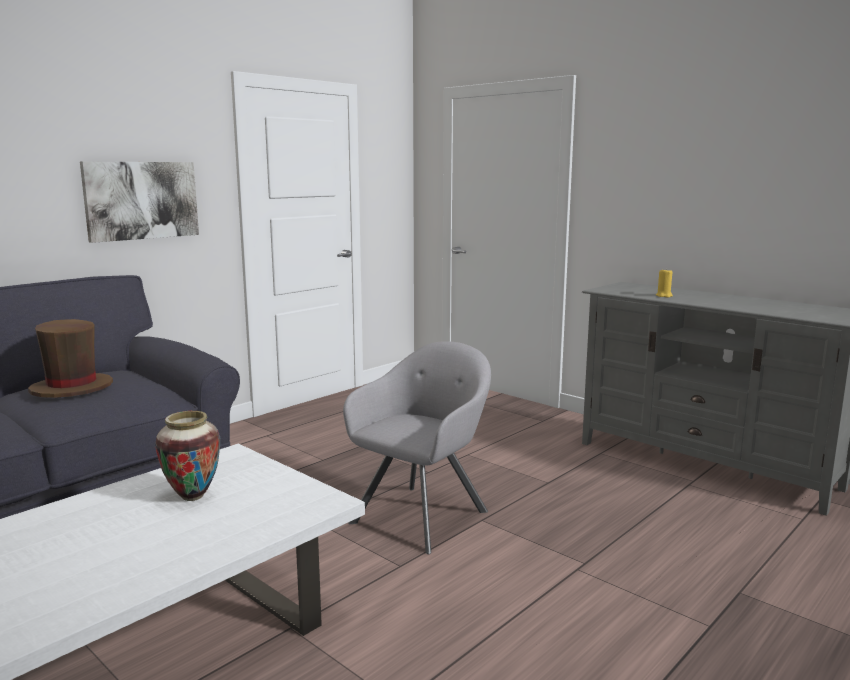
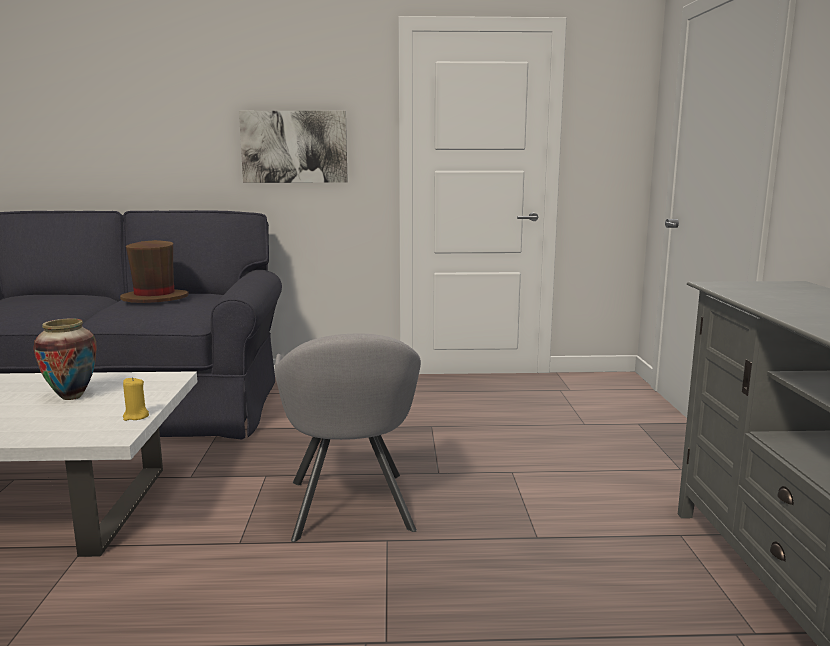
camera: 45 degrees right, 0 degrees up
(423, 514) = (351, 508): grey armchair -> grey armchair turned 90 degrees clockwise
(664, 296) = (787, 304): yellow candle -> yellow candle (136, 416)

